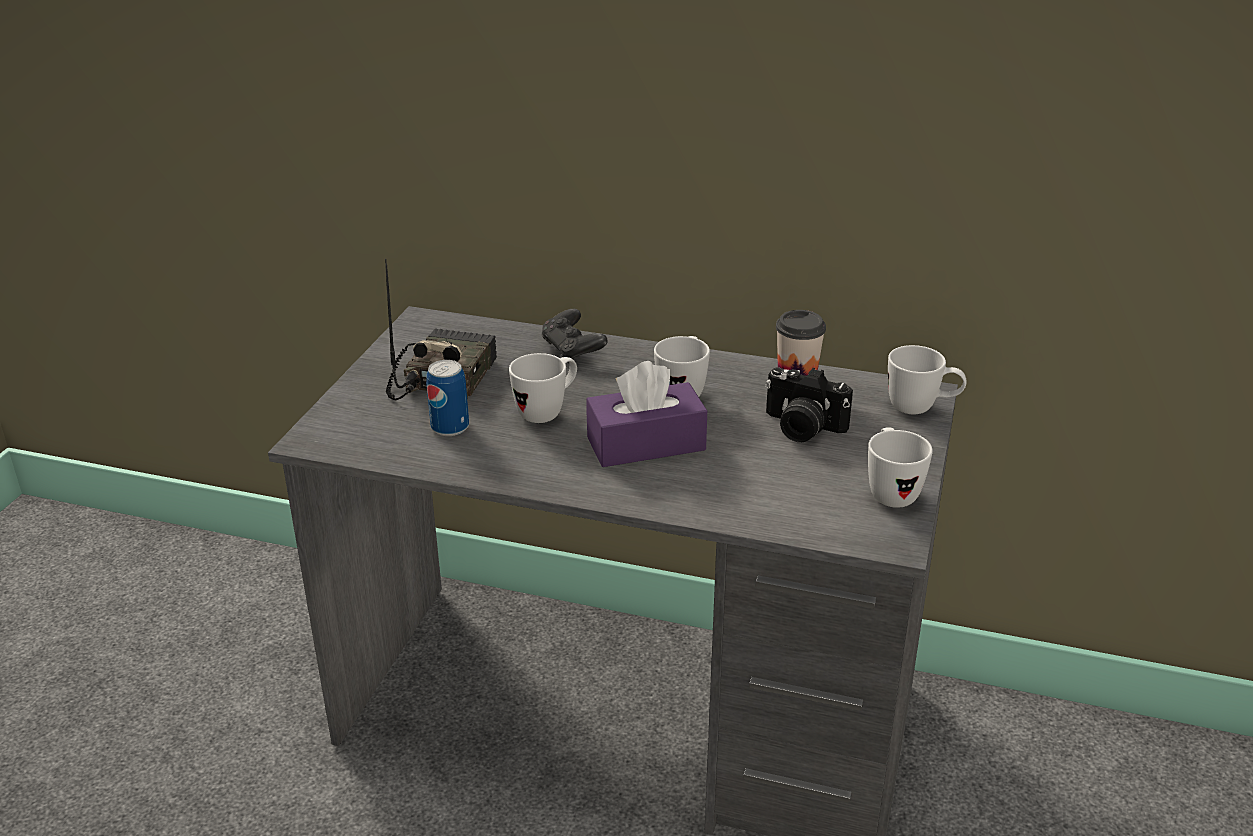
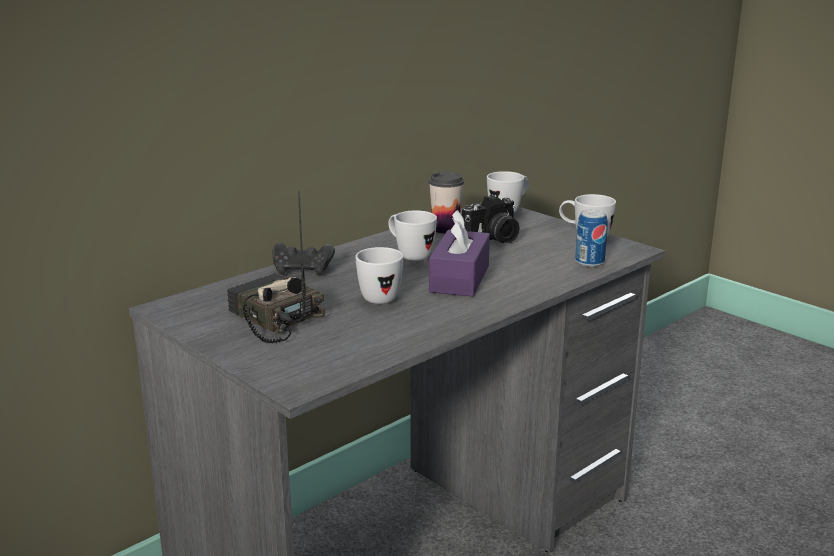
camera: 60 degrees left, 10 degrees down
(450, 427) = (353, 331): can -> can (589, 262)

